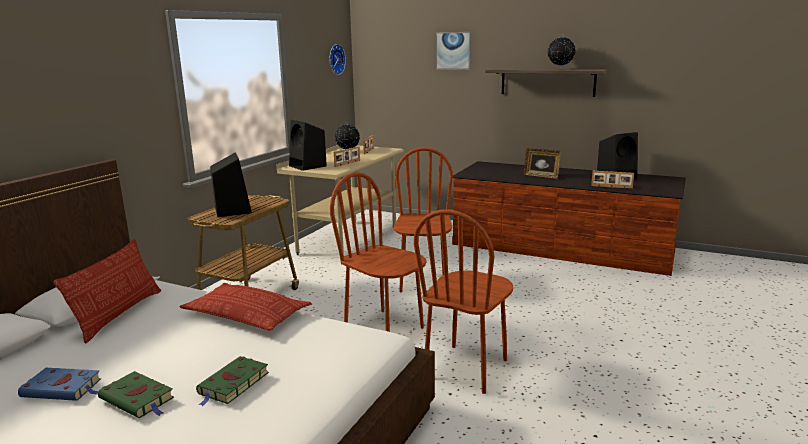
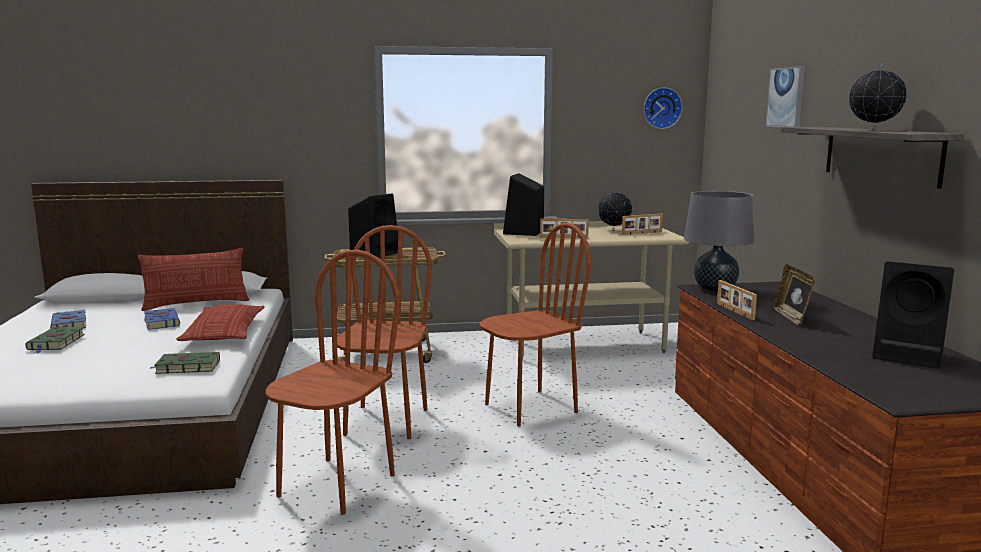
camera: 55 degrees right, 5 degrees down
(155, 337) = (161, 322): none -> blue book
(232, 384) = (88, 359): green book -> green book (186, 367)
(466, 368) = (336, 485): brown chair -> brown chair turned 120 degrees clockwise
(473, 173) = (715, 289): none -> grey table lamp
(611, 187) = (831, 360): picture frame -> picture frame (734, 311)

